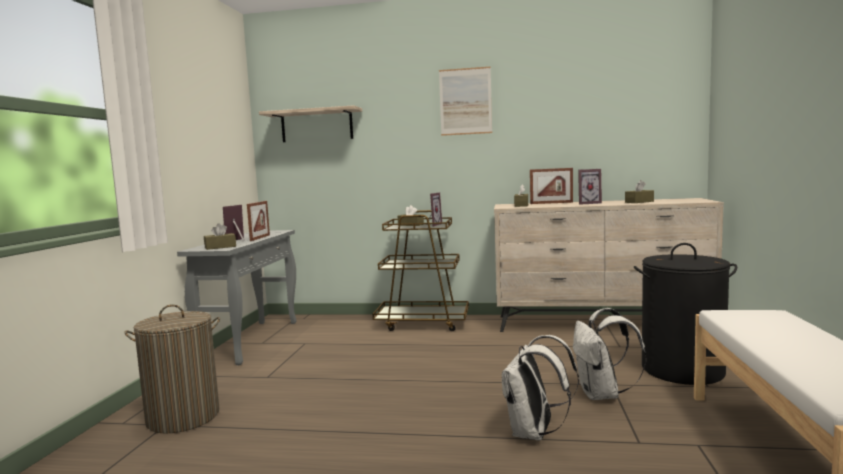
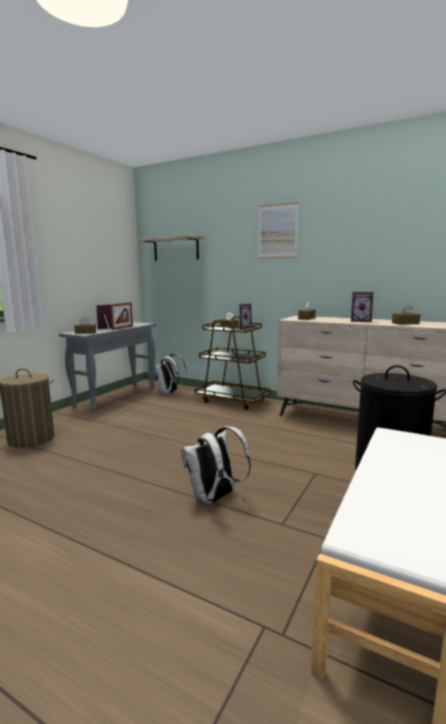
camera: 20 degrees right, 5 degrees up
(551, 203) = (335, 318): picture frame -> none
(602, 395) = (298, 480): white backpack -> white backpack (169, 393)

